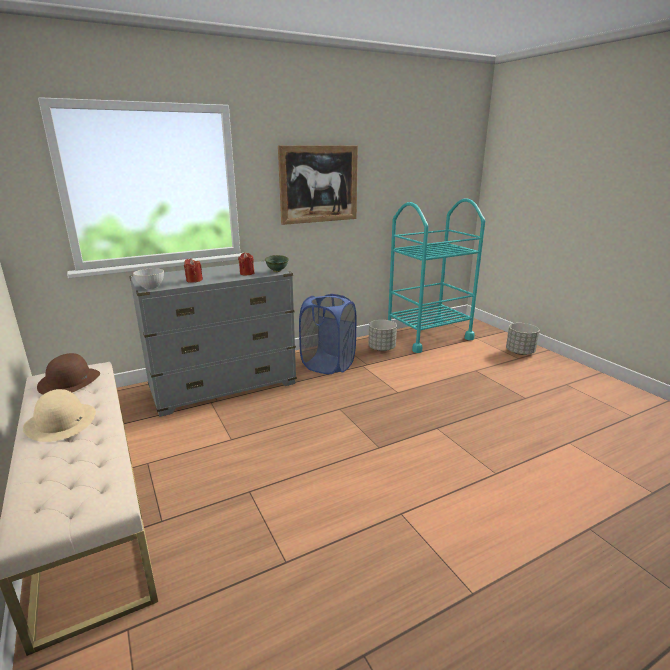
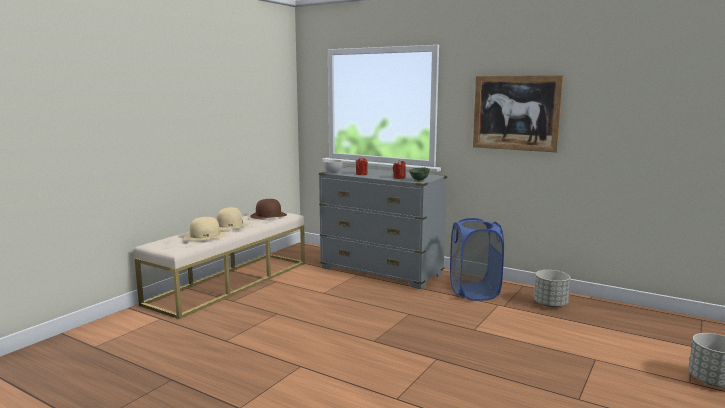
camera: 60 degrees right, 10 degrees down
(80, 456) = (205, 236): none -> beige hat
(428, 336) = (631, 319): turquoise cart -> none

